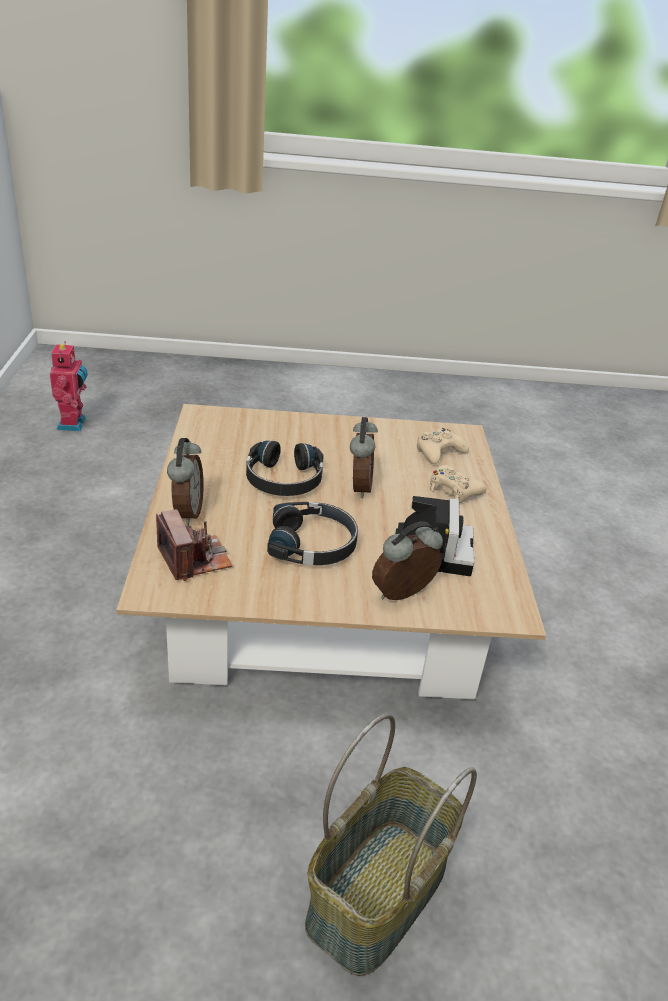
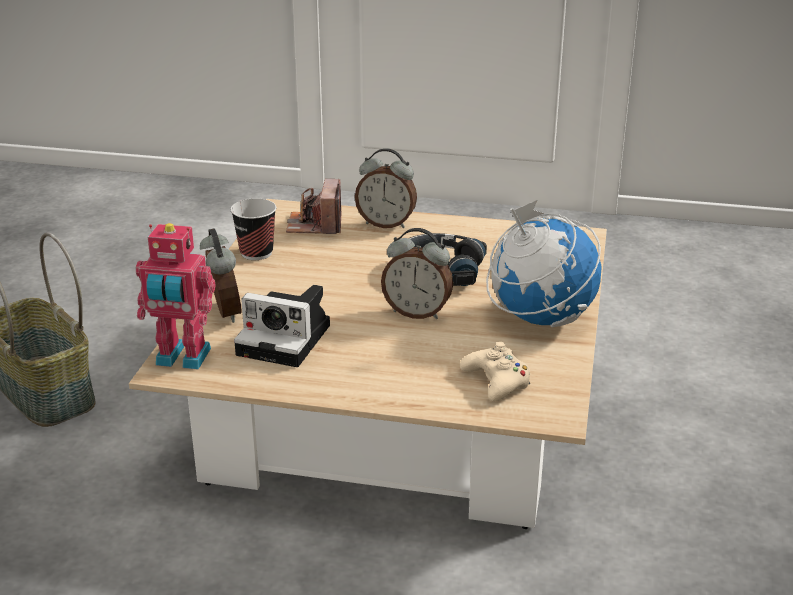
camera: 105 degrees right, 5 degrees down
(74, 424) = (725, 268): toy robot -> toy robot (182, 359)
(194, 559) = (315, 225): camera -> camera turned 105 degrees clockwise
(271, 593) = (256, 253): none -> cup
(313, 544) = (319, 277): black headphones -> none
(345, 435) = (540, 318): none -> globe
(454, 490) = (401, 376): beige game controller -> none

